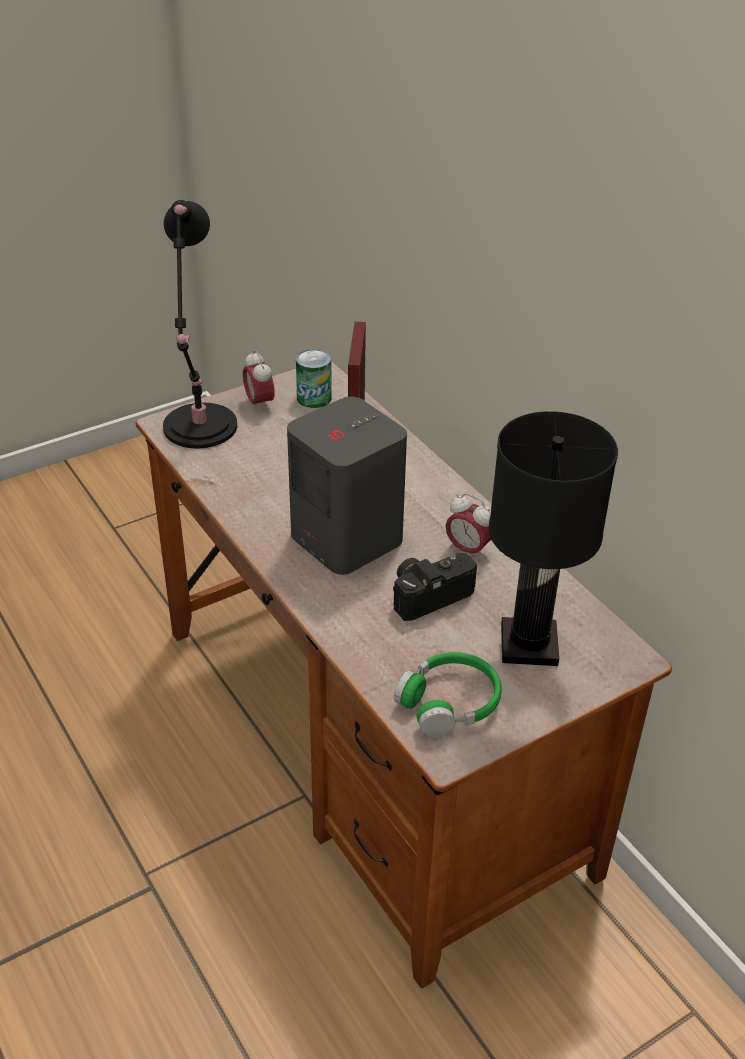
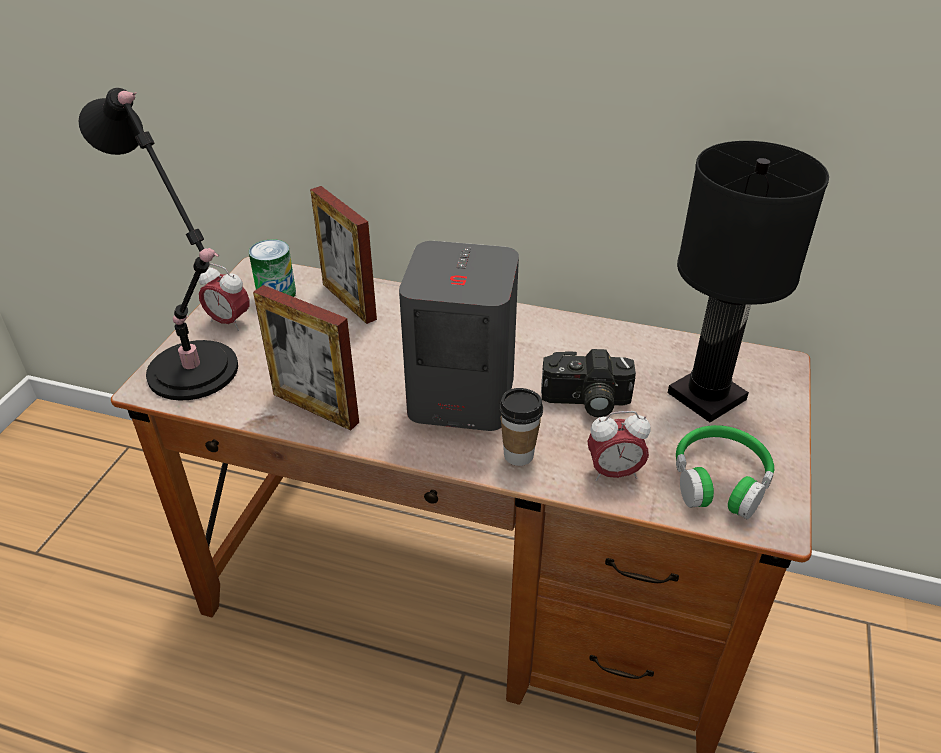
camera: 40 degrees left, 0 degrees up
(243, 493) = (315, 408): none -> picture frame
(332, 599) = (518, 455): none -> cup
(429, 593) = (585, 402): camera -> camera turned 105 degrees counterclockwise
(468, 550) = (566, 350): alarm clock -> alarm clock (613, 473)

